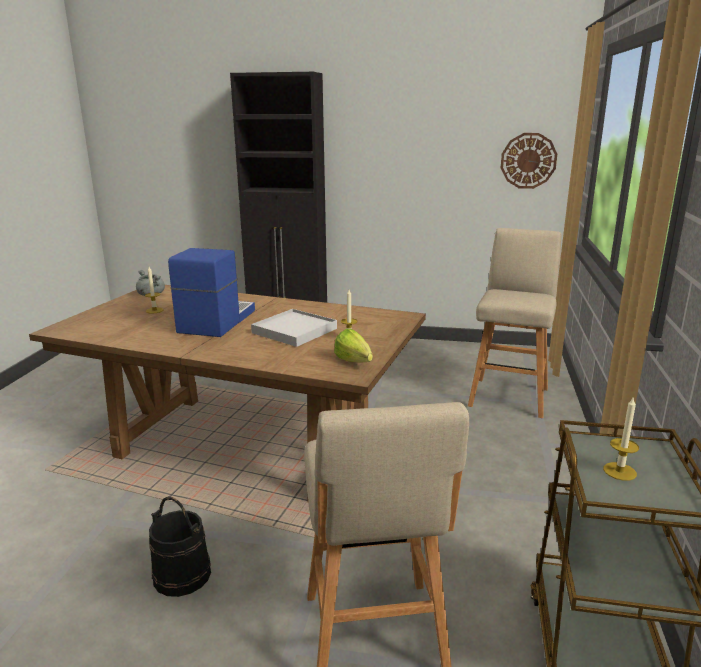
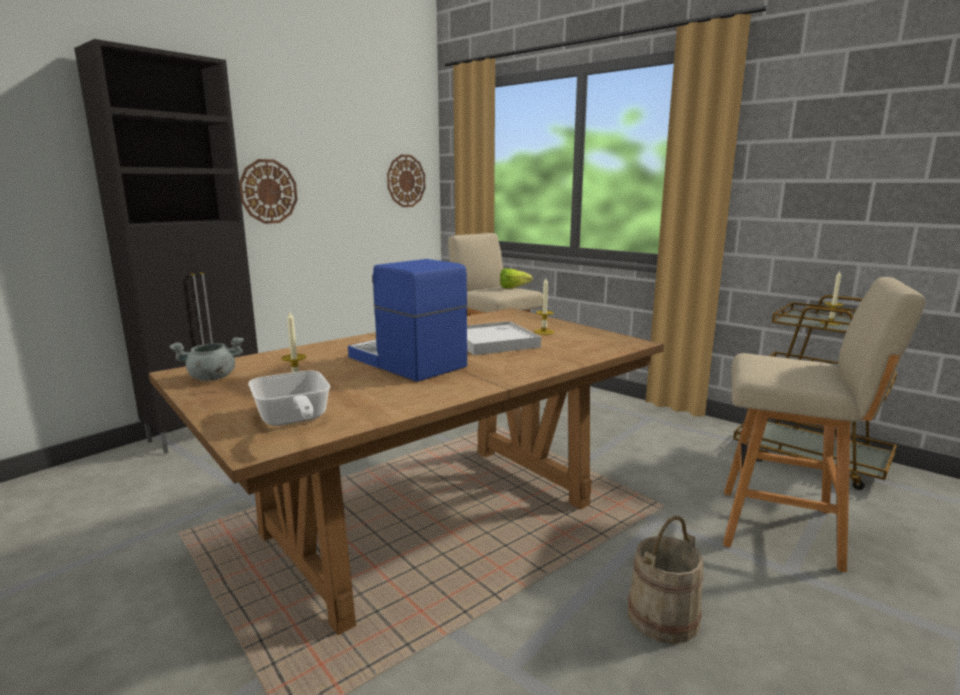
camera: 60 degrees left, 5 degrees down
(95, 325) = (292, 420): none -> frying pan
(181, 575) = (663, 617): black bucket -> beige bucket
(355, 363) = (607, 338): lettuce -> lettuce (516, 288)
(369, 168) = (268, 191): none -> wall clock

